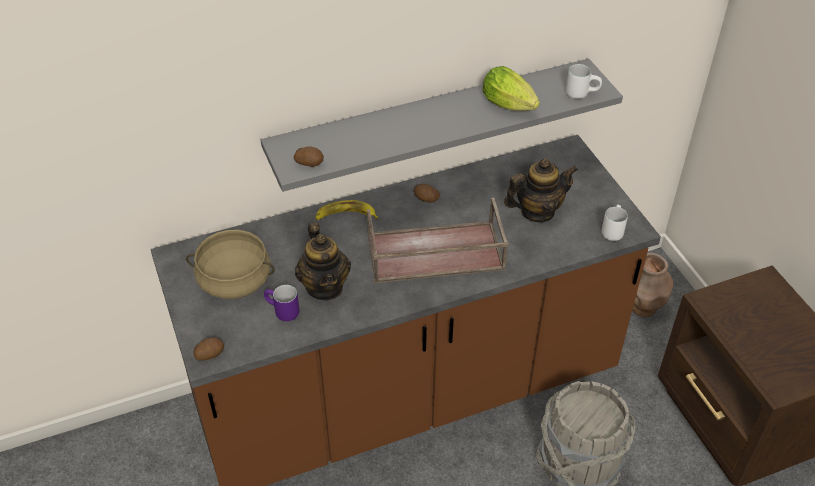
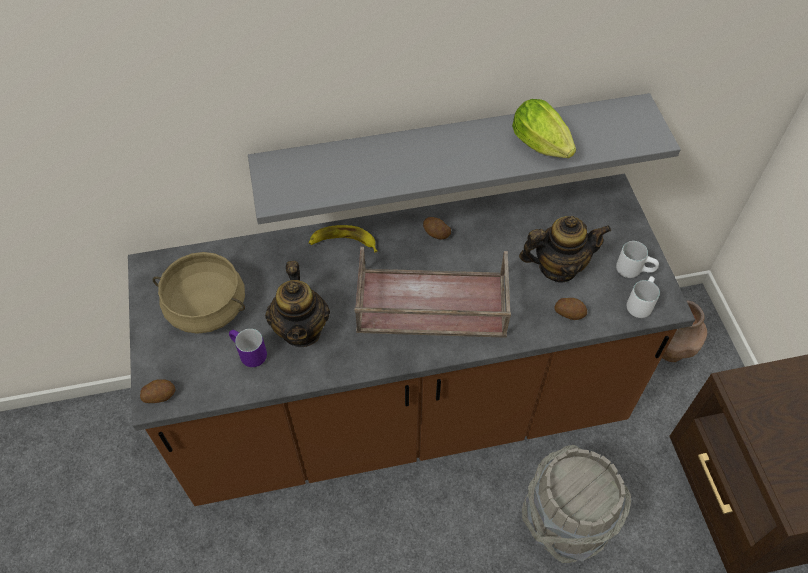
camera: 10 degrees right, 10 degrees up
(309, 162) = (294, 192): potato -> potato (569, 313)
(581, 93) = (631, 139): white mug -> white mug (634, 269)

